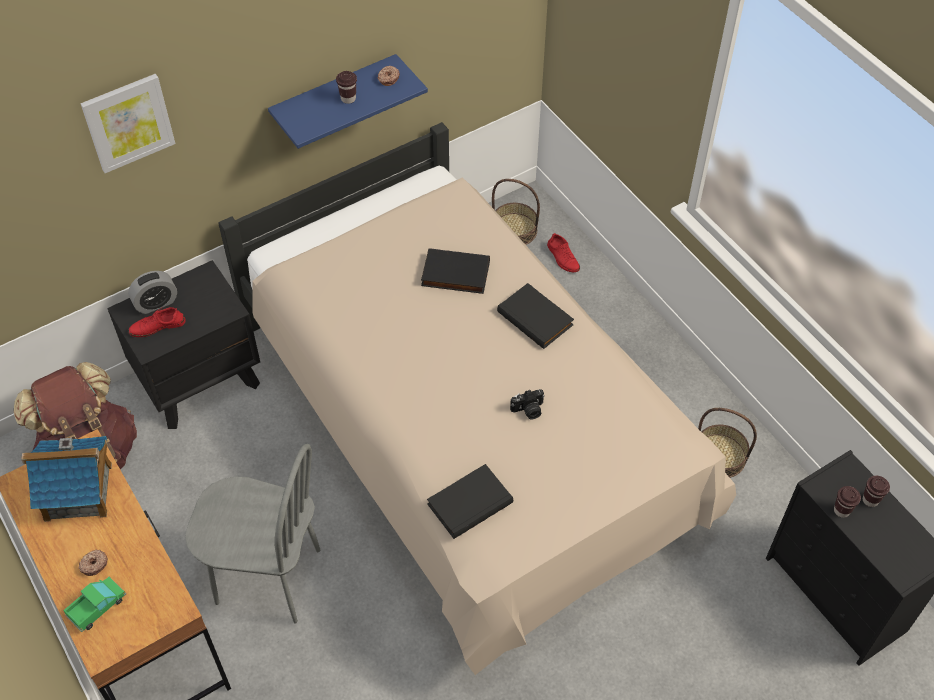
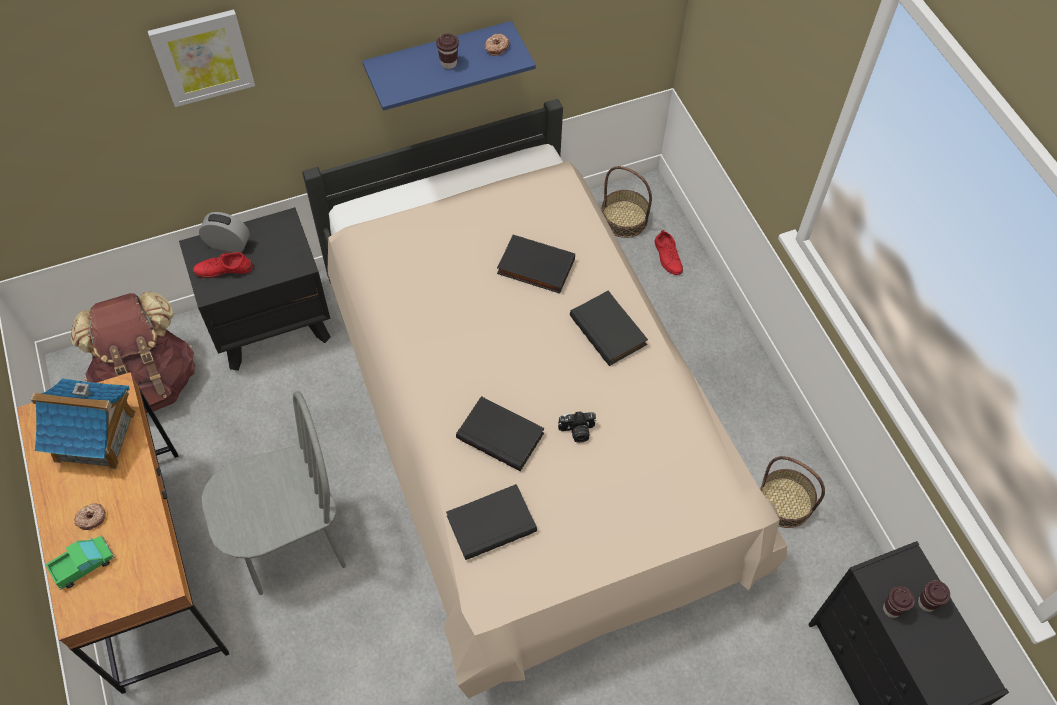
camera: 10 degrees right, 5 degrees up
(156, 303) = (228, 244): alarm clock -> alarm clock turned 150 degrees counterclockwise
(268, 577) = (292, 544): grey chair -> grey chair turned 45 degrees counterclockwise
(460, 425) = (501, 435): none -> black book

